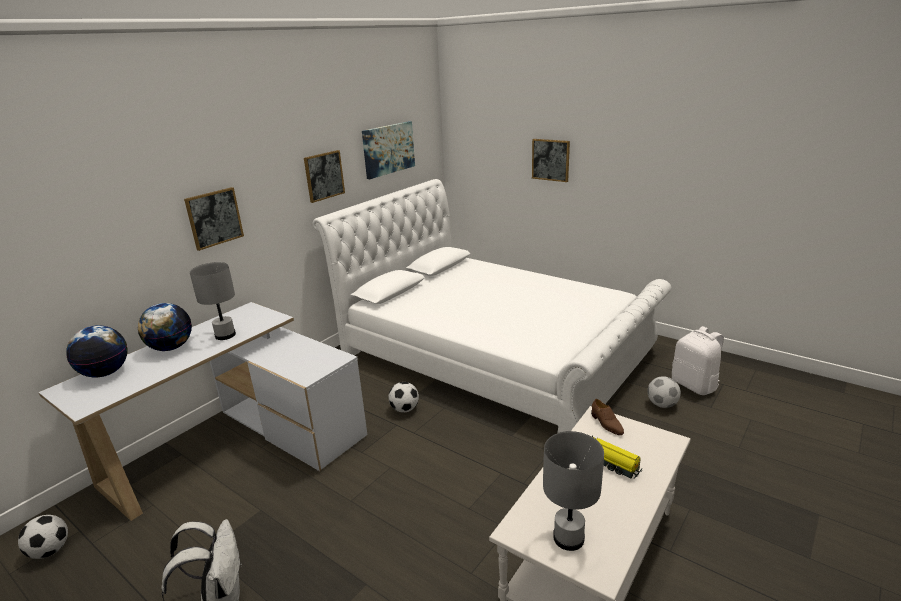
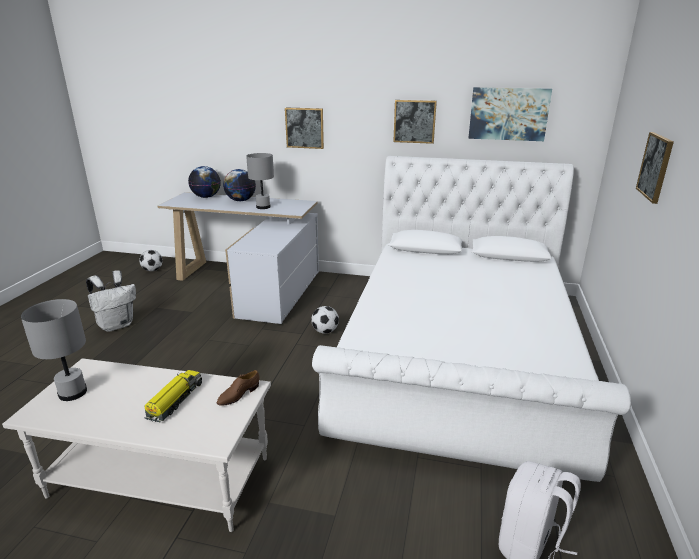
camera: 65 degrees right, 0 degrees up
(662, 404) = (449, 510): football -> none

